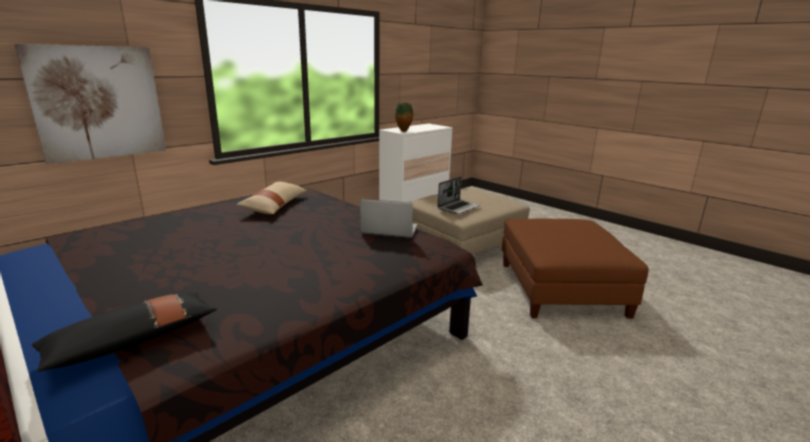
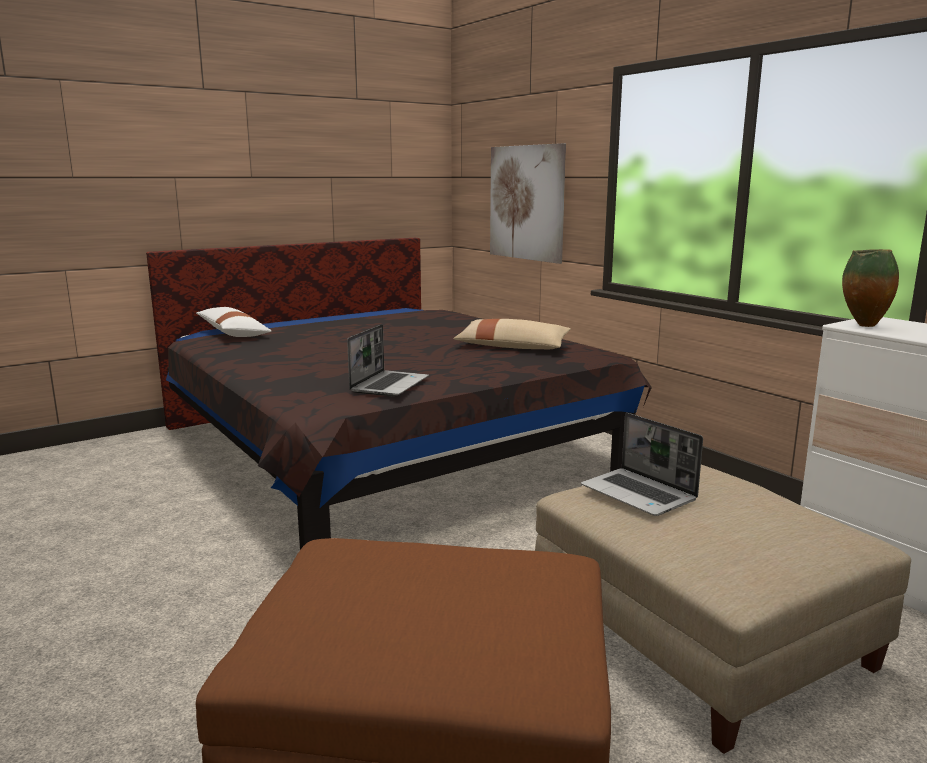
camera: 100 degrees right, 5 degrees down
(133, 341) = (233, 333): black pillow -> white pillow

